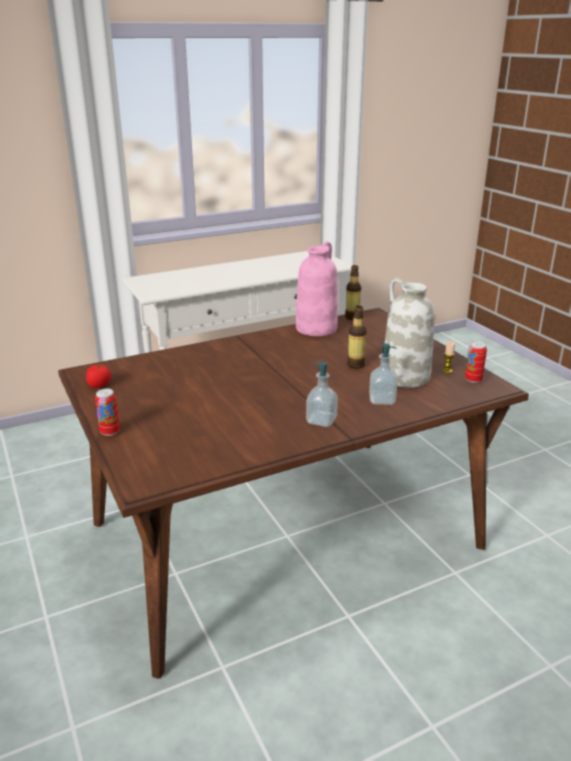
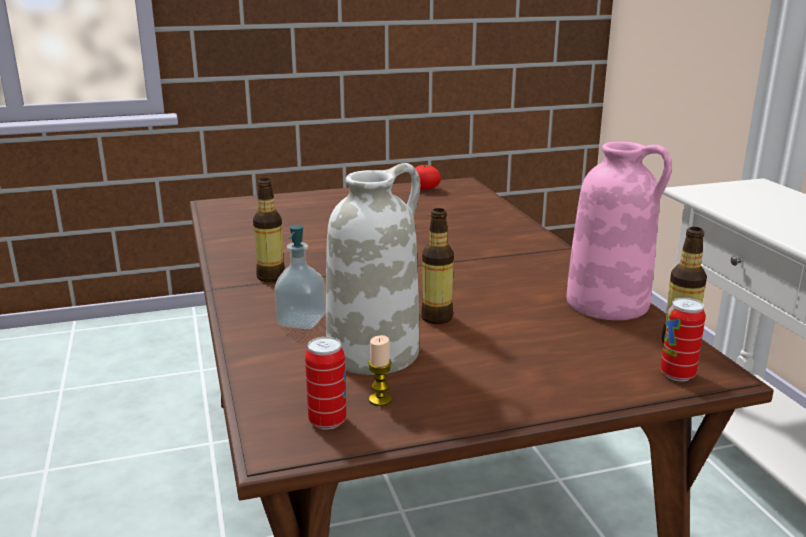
camera: 100 degrees right, 5 degrees down
(110, 432) = (319, 194): can -> can (677, 375)
(321, 420) = (271, 277): soap dispenser -> bottle

